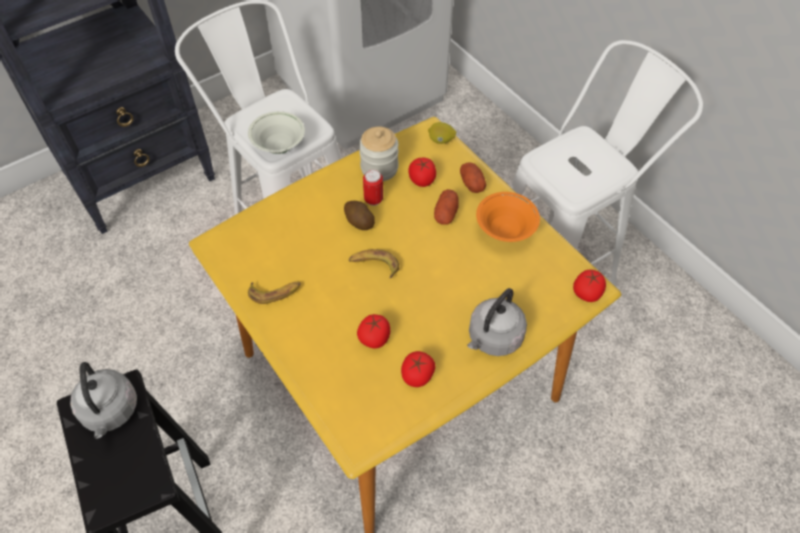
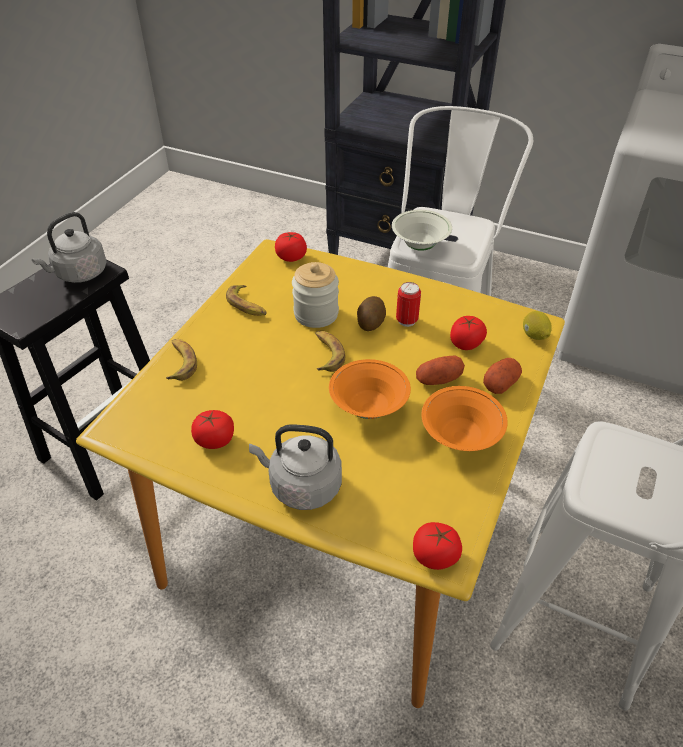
camera: 60 degrees right, 10 degrees down
(312, 368) = (180, 362): none -> banana
(374, 338) = (240, 390): tomato -> tomato (291, 257)
(379, 168) = (450, 308): jar -> jar (316, 314)
(447, 267) = (368, 408): none -> orange bowl

